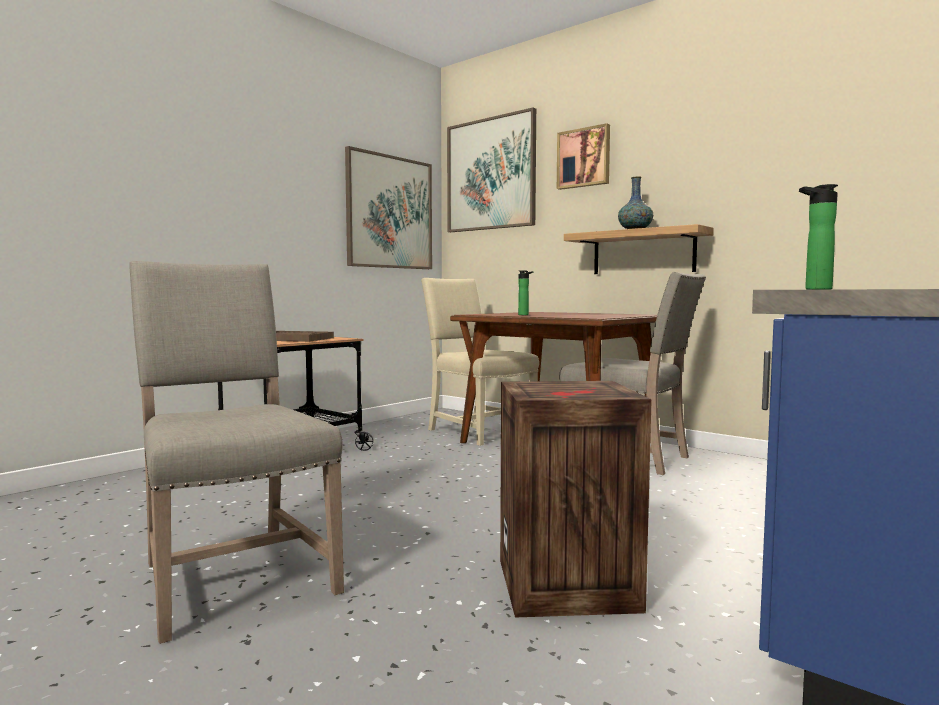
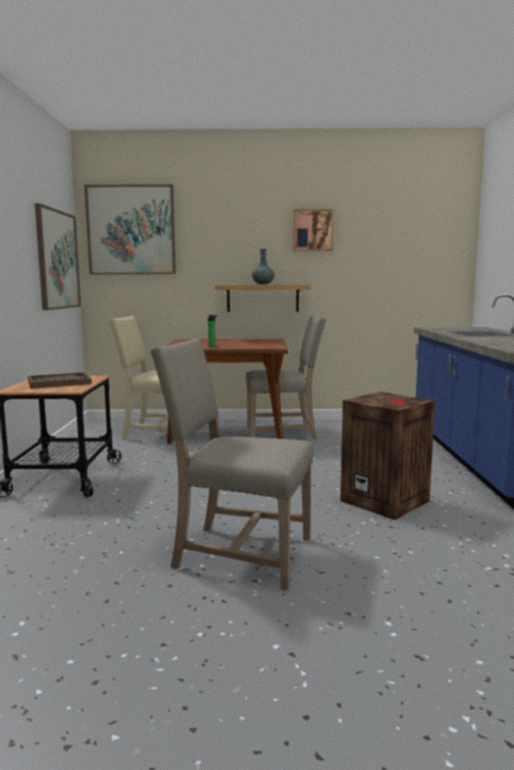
camera: 40 degrees left, 5 degrees up
(584, 158) = (216, 229): picture -> picture (312, 230)
(814, 289) = (491, 345): bottle -> none

